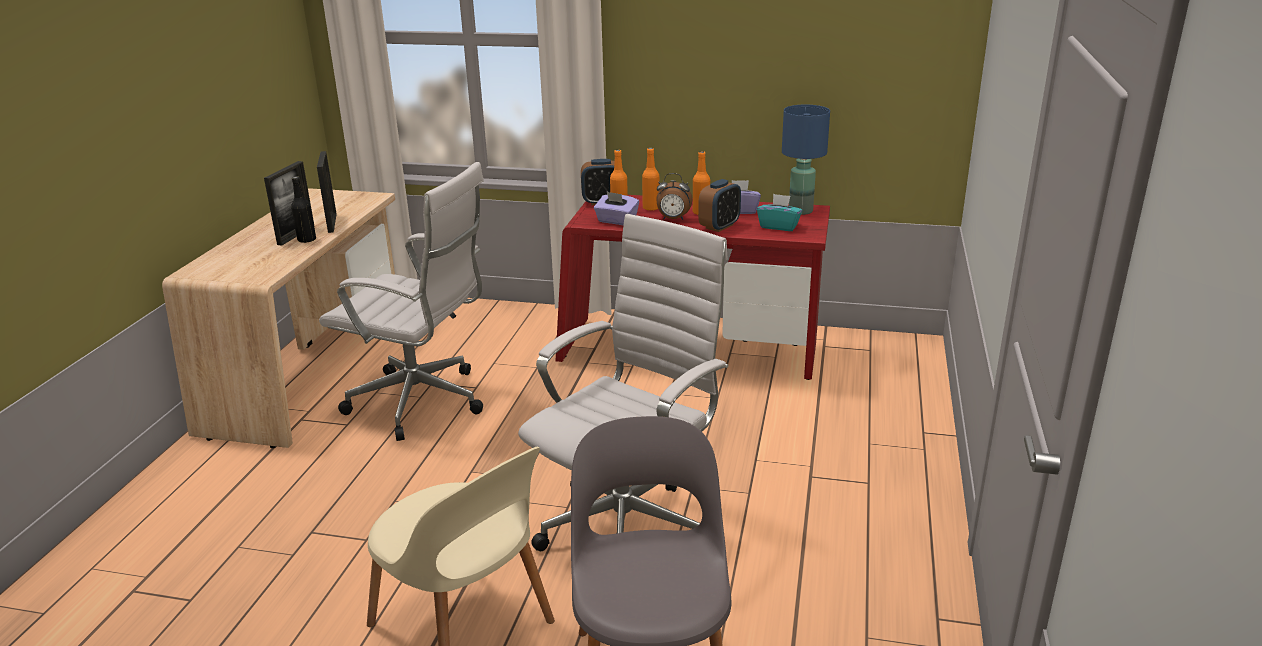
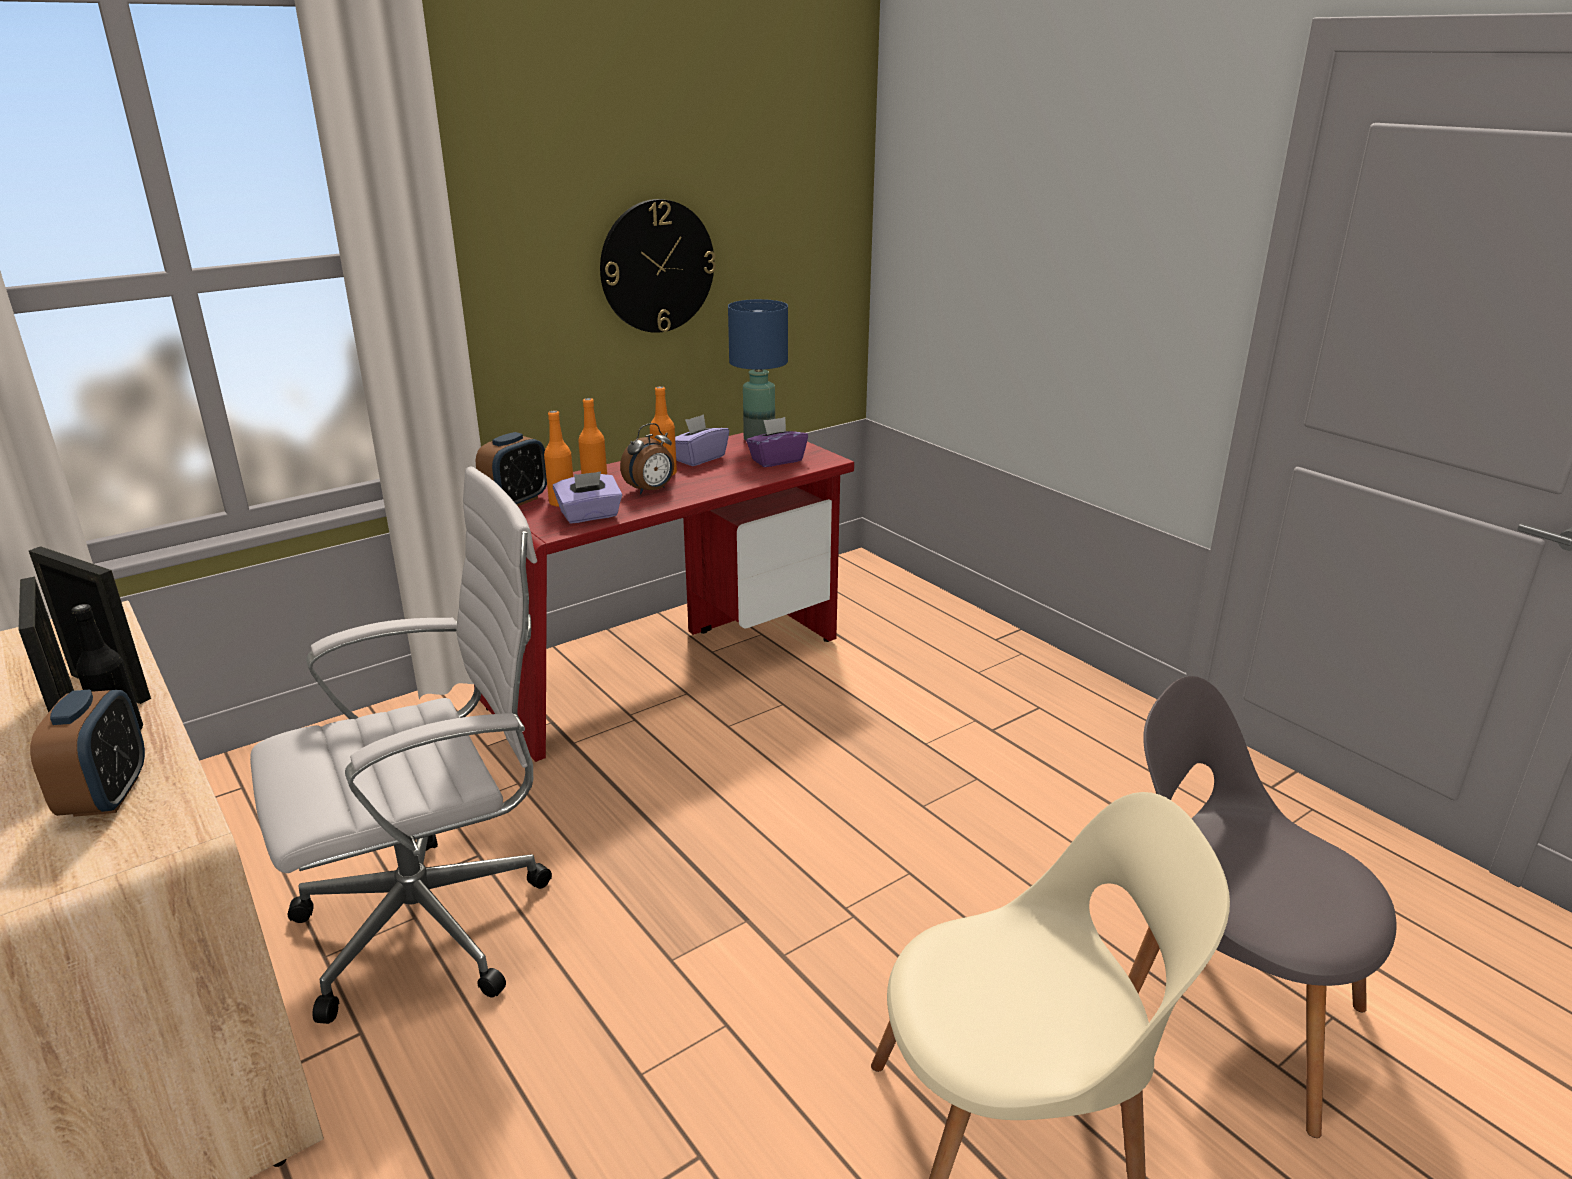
camera: 50 degrees left, 0 degrees up
(630, 526) = (946, 887): white office chair -> none
(719, 226) = (720, 481): alarm clock -> alarm clock (107, 796)
(763, 69) = (657, 266): none -> wall clock
(779, 226) = (776, 460): turquoise tissue box -> purple tissue box

